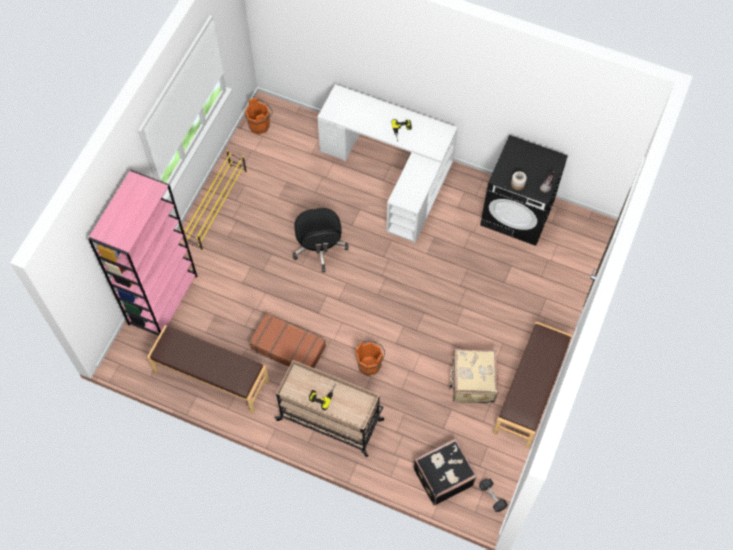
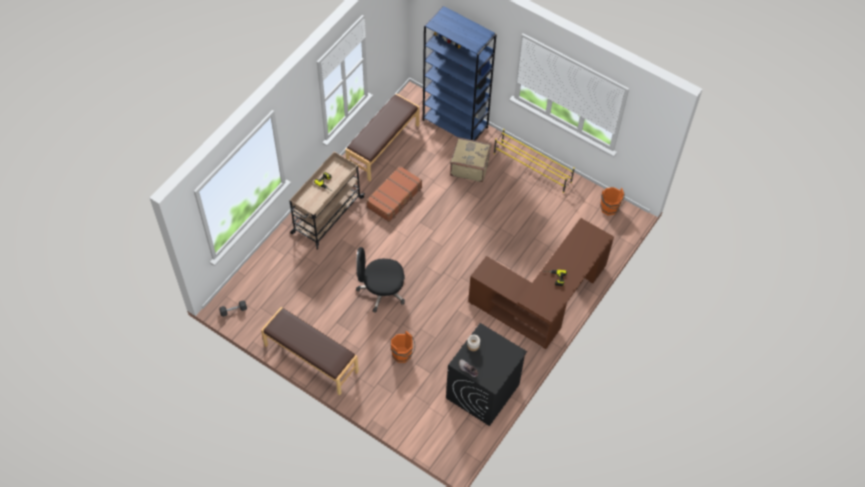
camera: 100 degrees right, 5 degrees down
(163, 299) = (455, 124): pink bookcase -> blue bookcase
(319, 247) = (479, 233): black office chair -> black office chair (381, 290)
(370, 364) = (366, 250): orange bucket -> orange bucket (403, 355)
(393, 173) = (543, 300): white desk -> brown desk
(442, 476) = (260, 280): black suitcase -> none
(472, 382) = (330, 318): beige suitcase -> beige suitcase (469, 166)

